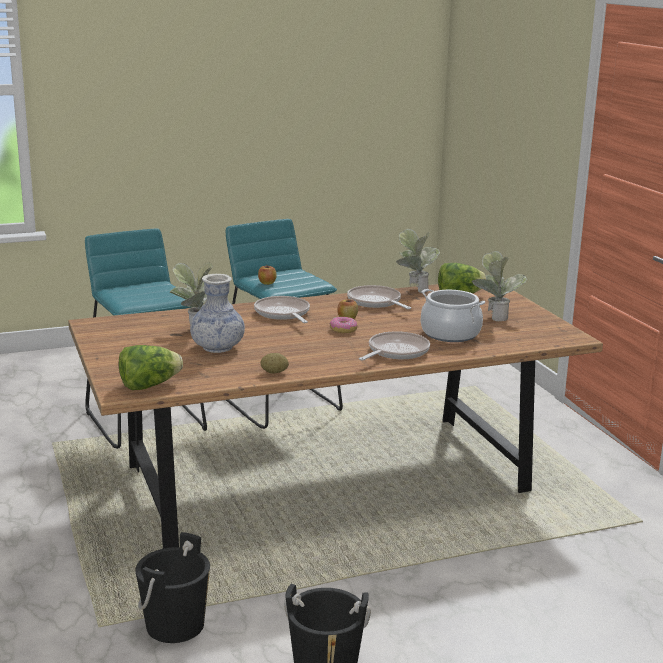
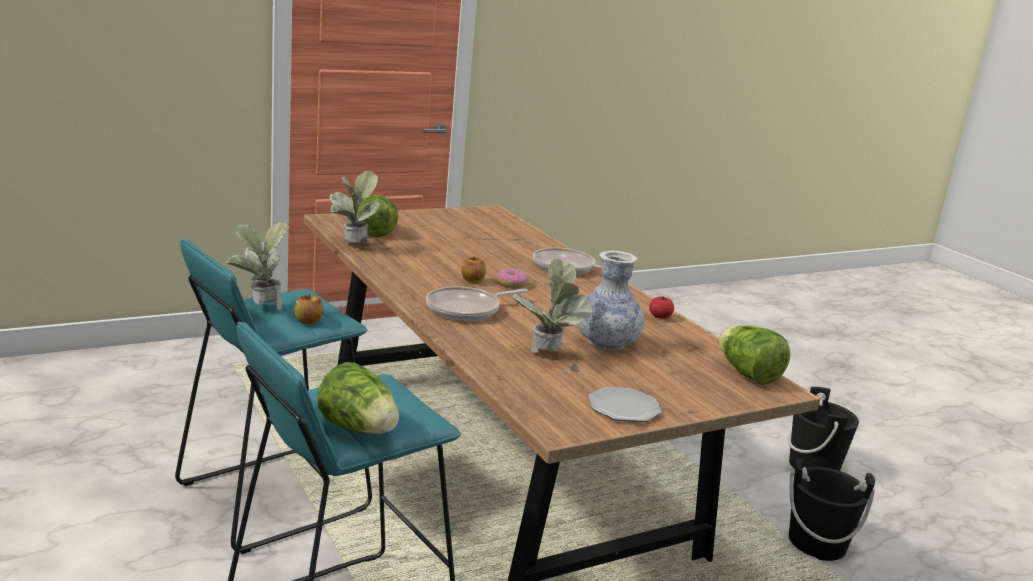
camera: 100 degrees left, 0 degrees up
(110, 341) = (624, 408): none -> plate
(119, 291) = (359, 429): none -> lettuce
(274, 372) = (660, 317): potato -> tomato
(376, 302) = (407, 265): frying pan -> none
(450, 334) = (503, 245): cooking pot -> none
(495, 316) = (441, 226): potted plant -> potted plant (260, 308)

